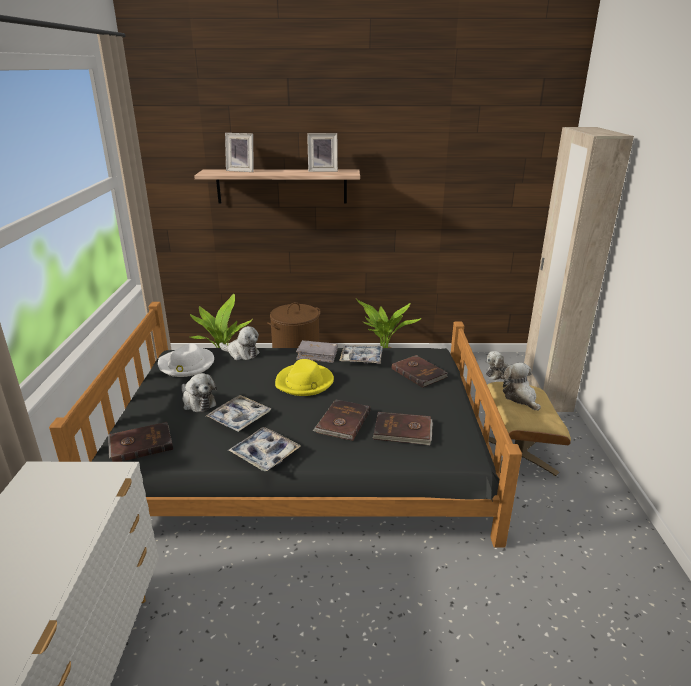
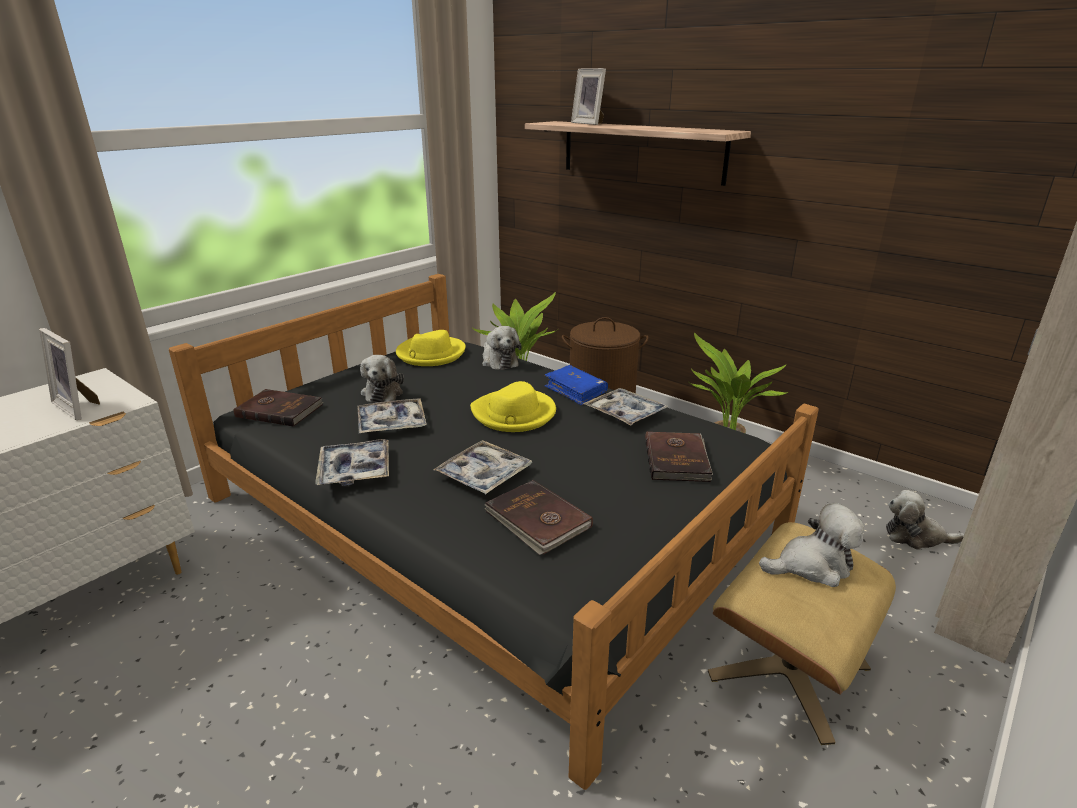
camera: 40 degrees right, 0 degrees up
(186, 365) = (430, 354): white hat -> yellow hat
(317, 355) = (575, 391): grey book -> blue book
(323, 171) = (690, 129): picture frame -> picture frame (79, 406)
(342, 422) = (484, 474): brown book -> tray
(520, 397) = (812, 566): plush toy -> plush toy turned 60 degrees clockwise

